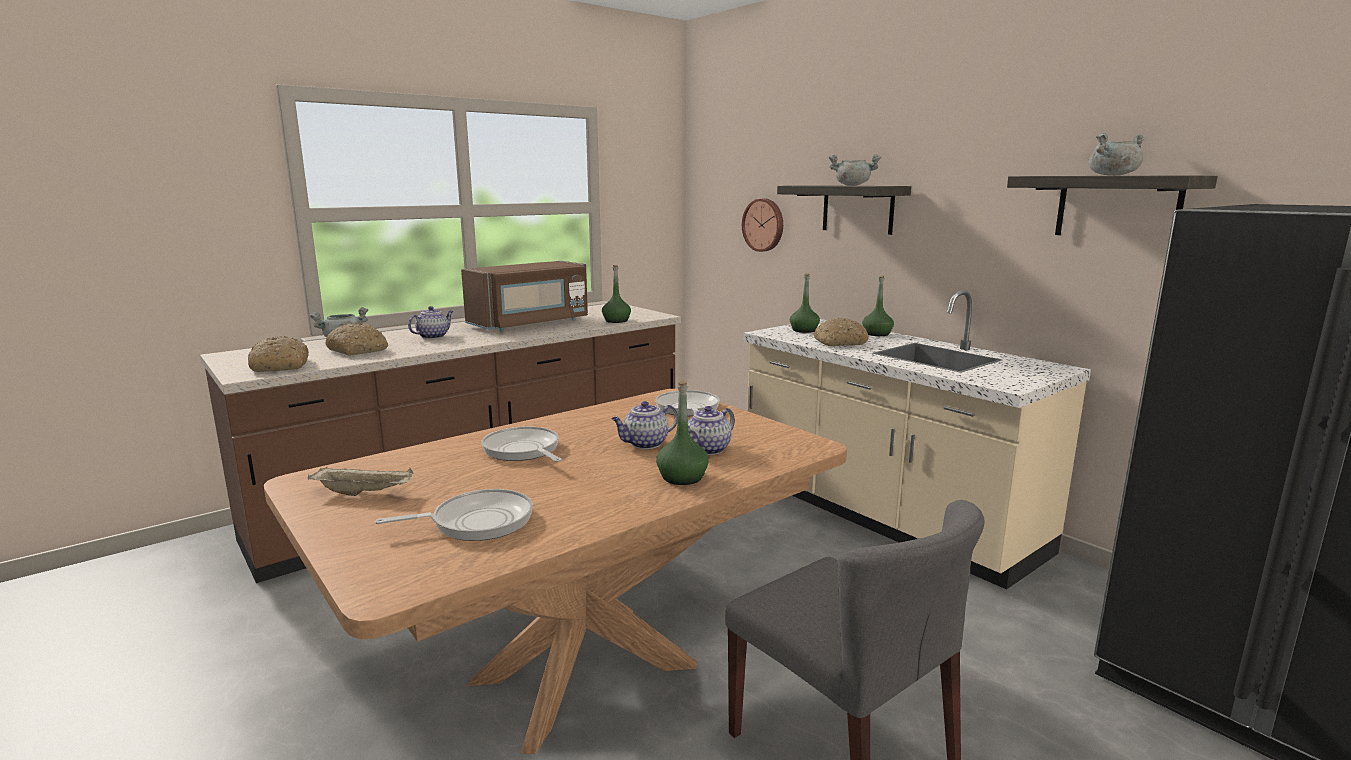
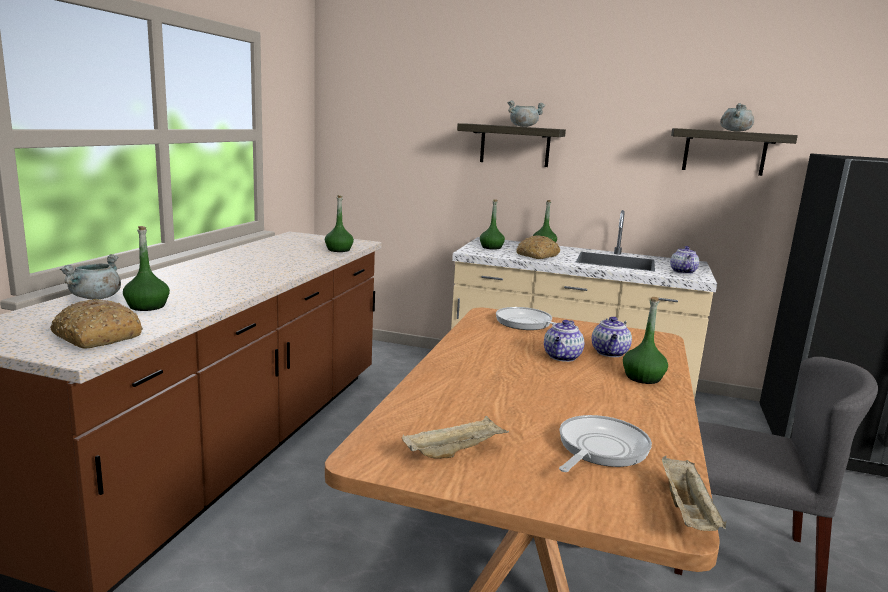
camera: 35 degrees left, 0 degrees up
(358, 350) = (147, 306): bread -> green bottle
(419, 587) = (687, 512): none -> beige tray
(433, 336) = (195, 282): teapot -> teapot (682, 271)
(523, 450) = (490, 382): frying pan -> none
(530, 324) = (263, 259): brown microwave -> none
(764, 225) = (414, 156): wall clock -> none

